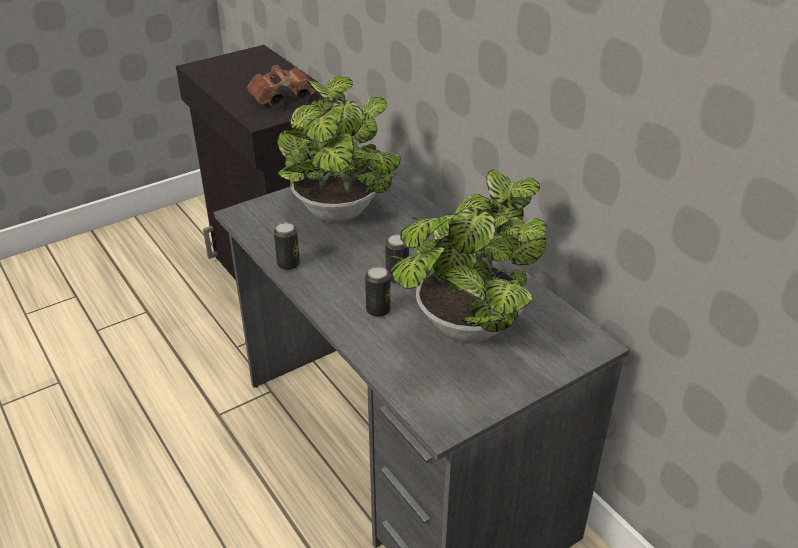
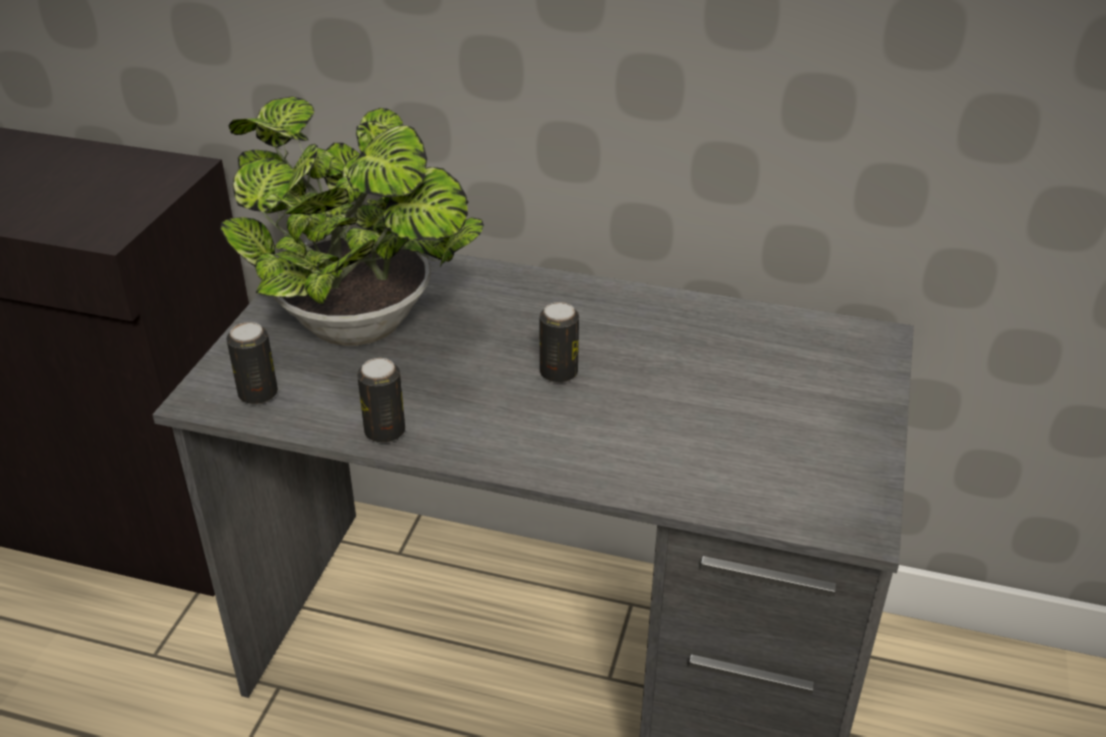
camera: 40 degrees left, 0 degrees up
(282, 100) = (102, 191): brown binoculars -> none
(378, 310) = (593, 428): can -> can (258, 394)
(464, 330) = (727, 396): potted plant -> none

